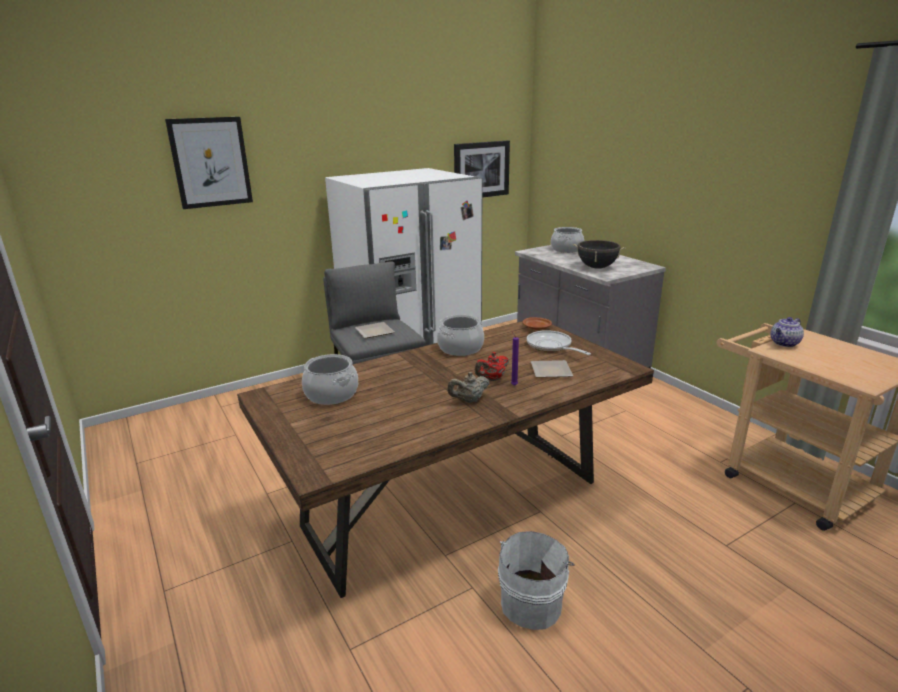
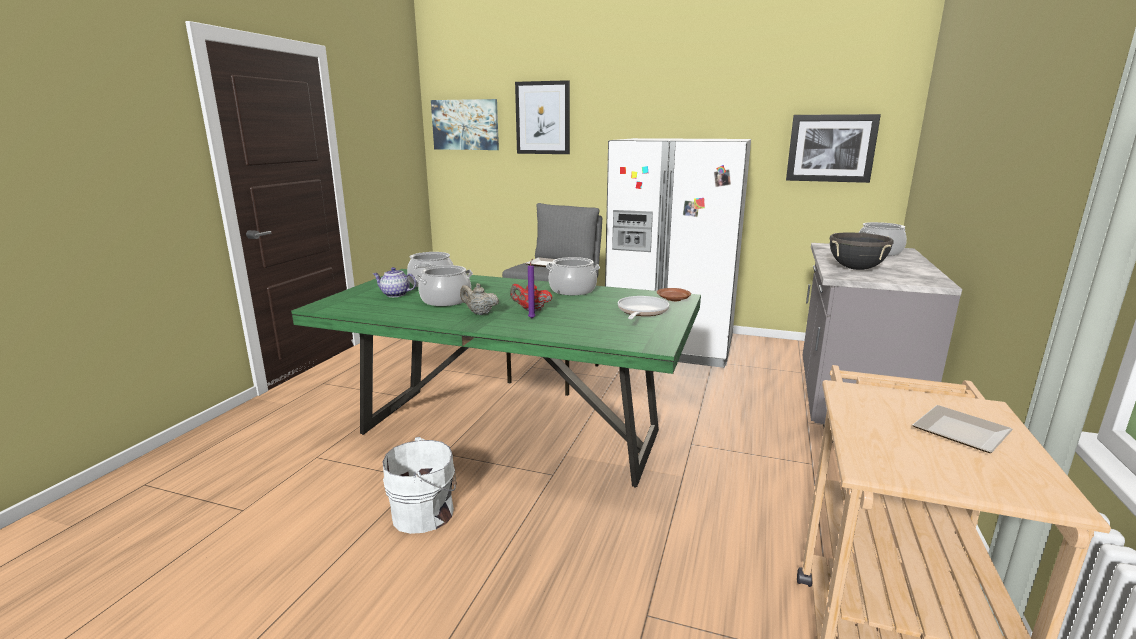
camera: 50 degrees right, 5 degrees down
(91, 179) = (465, 125): none -> picture
(405, 403) = (446, 300): none -> cooking pot
(452, 505) = (508, 433): brown dining table -> green dining table
(552, 371) = (586, 323): plate -> plate (964, 433)
(784, 343) = (895, 394): teapot -> teapot (395, 294)

